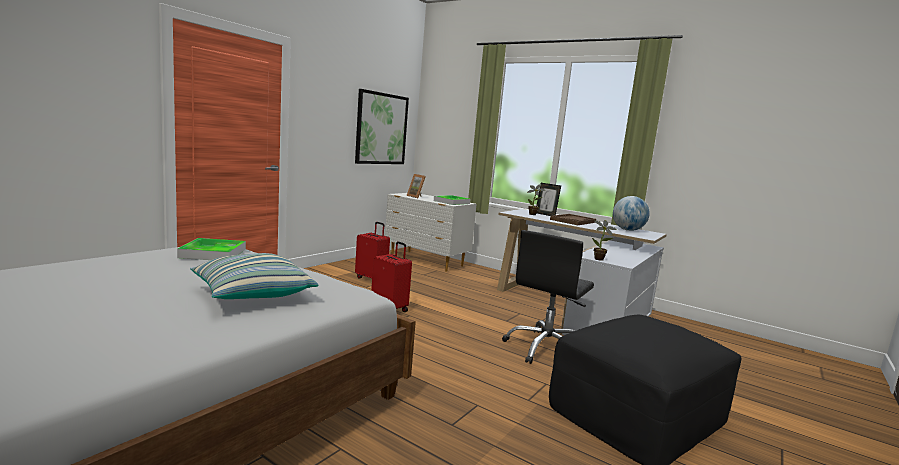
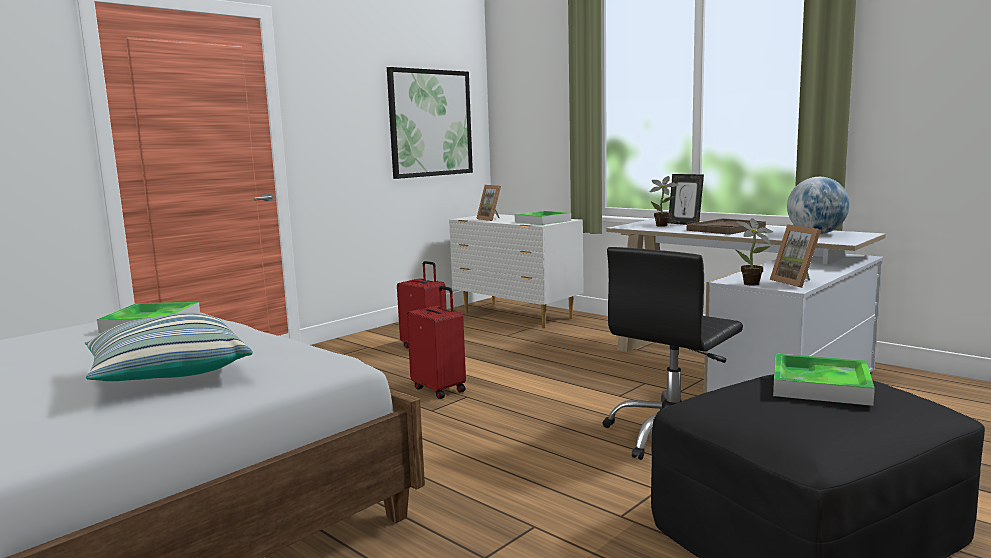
camera: 10 degrees right, 0 degrees up
(625, 261) = (797, 282): none -> picture frame
(654, 327) = (820, 386): none -> tray

